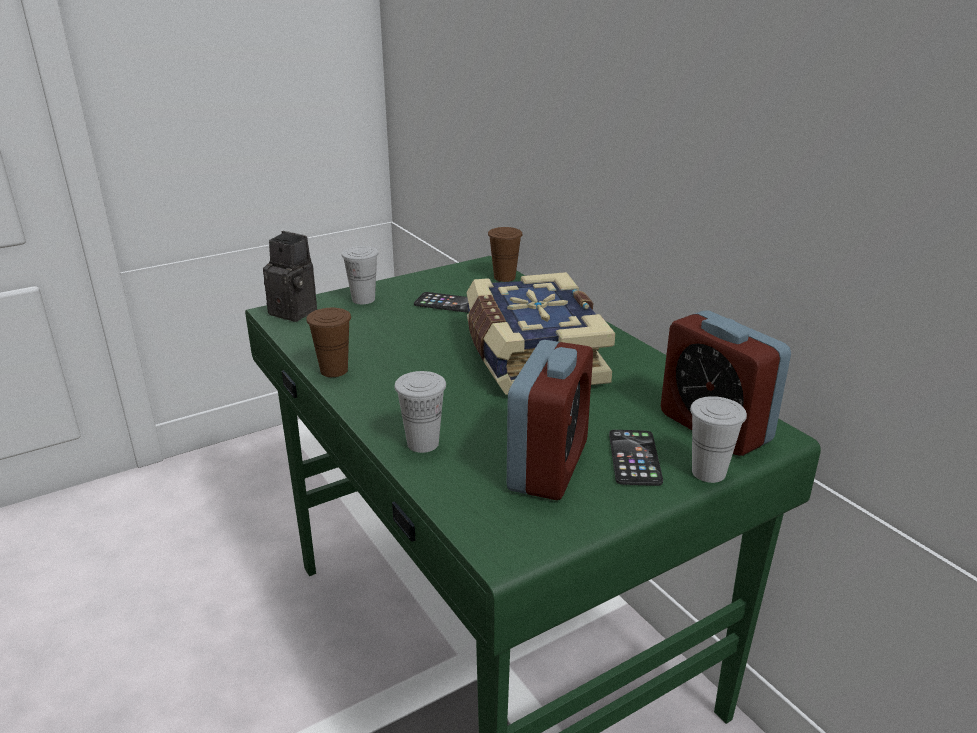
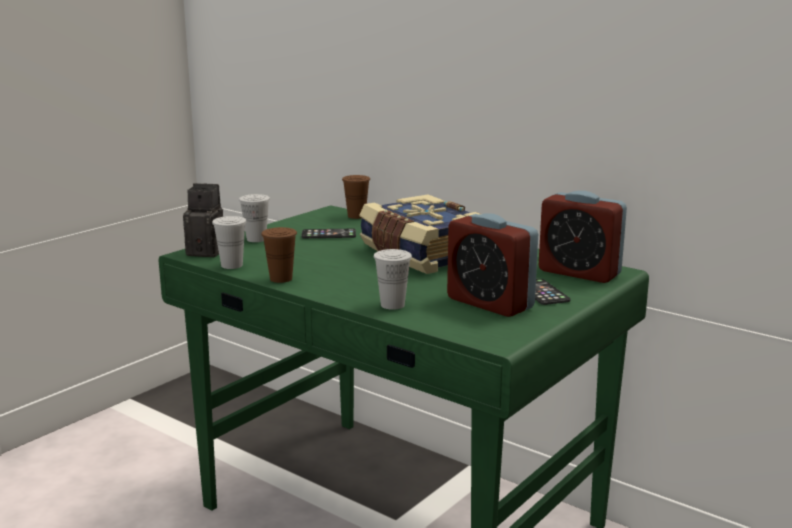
camera: 20 degrees left, 10 degrees down
(548, 466) = (490, 303): alarm clock -> alarm clock turned 135 degrees clockwise
(708, 472) = (593, 292): white cup -> white cup (232, 265)

